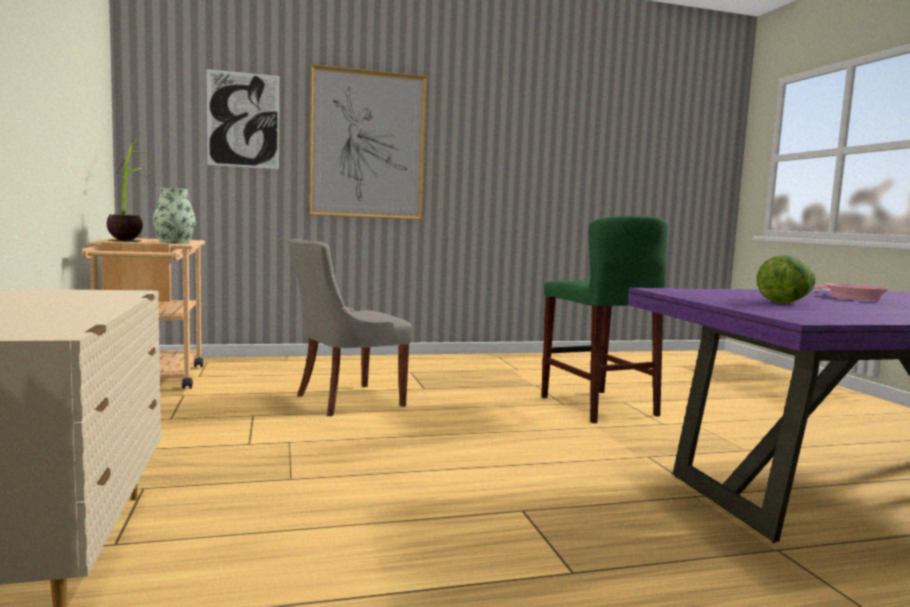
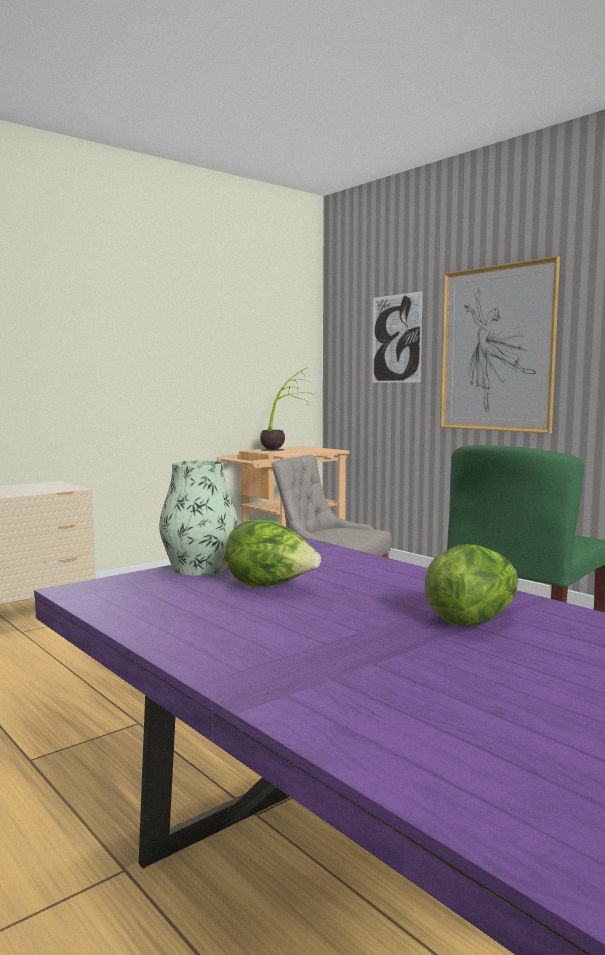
camera: 65 degrees right, 0 degrees up
(174, 243) = (287, 453): vase -> vase (200, 568)
(851, 297) = (473, 619): pink frying pan -> lettuce

